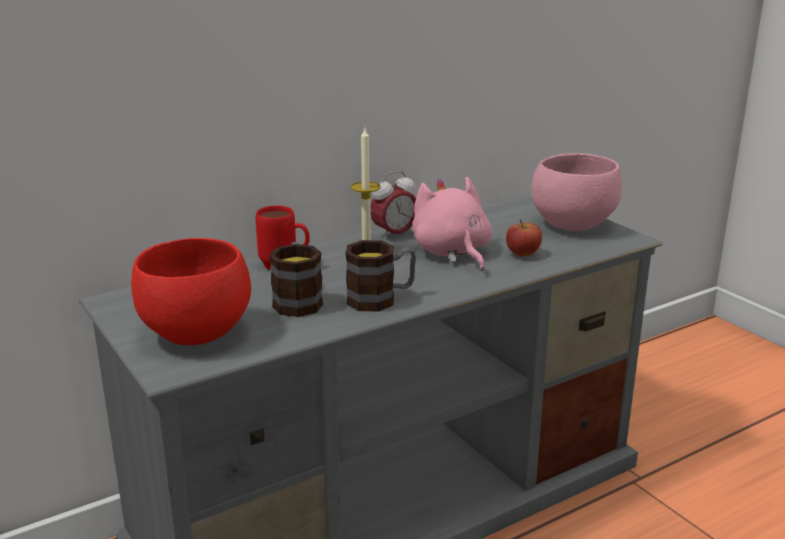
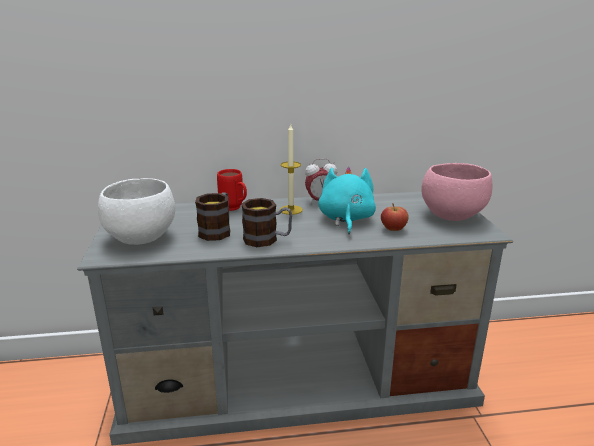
camera: 25 degrees right, 0 degrees up
(194, 334) = (139, 238): red bowl -> white bowl
(452, 252) = (346, 219): pink plush toy -> turquoise plush toy

